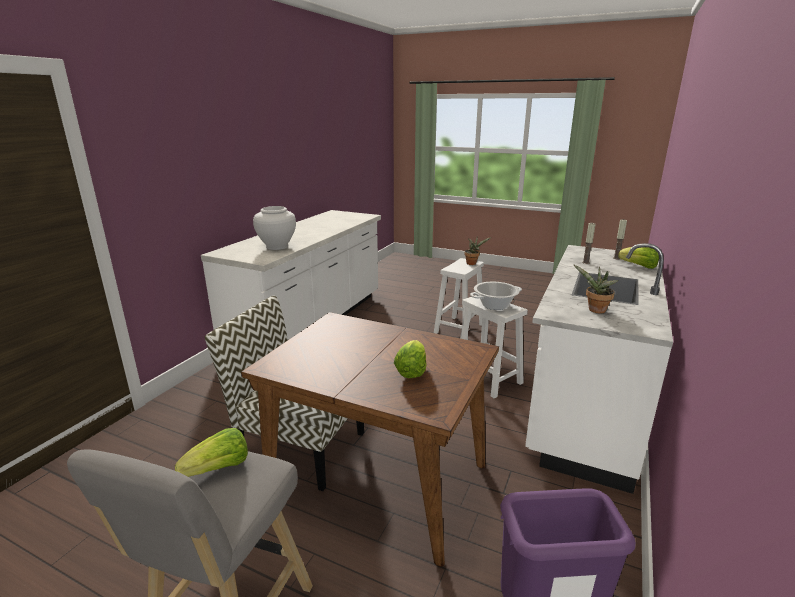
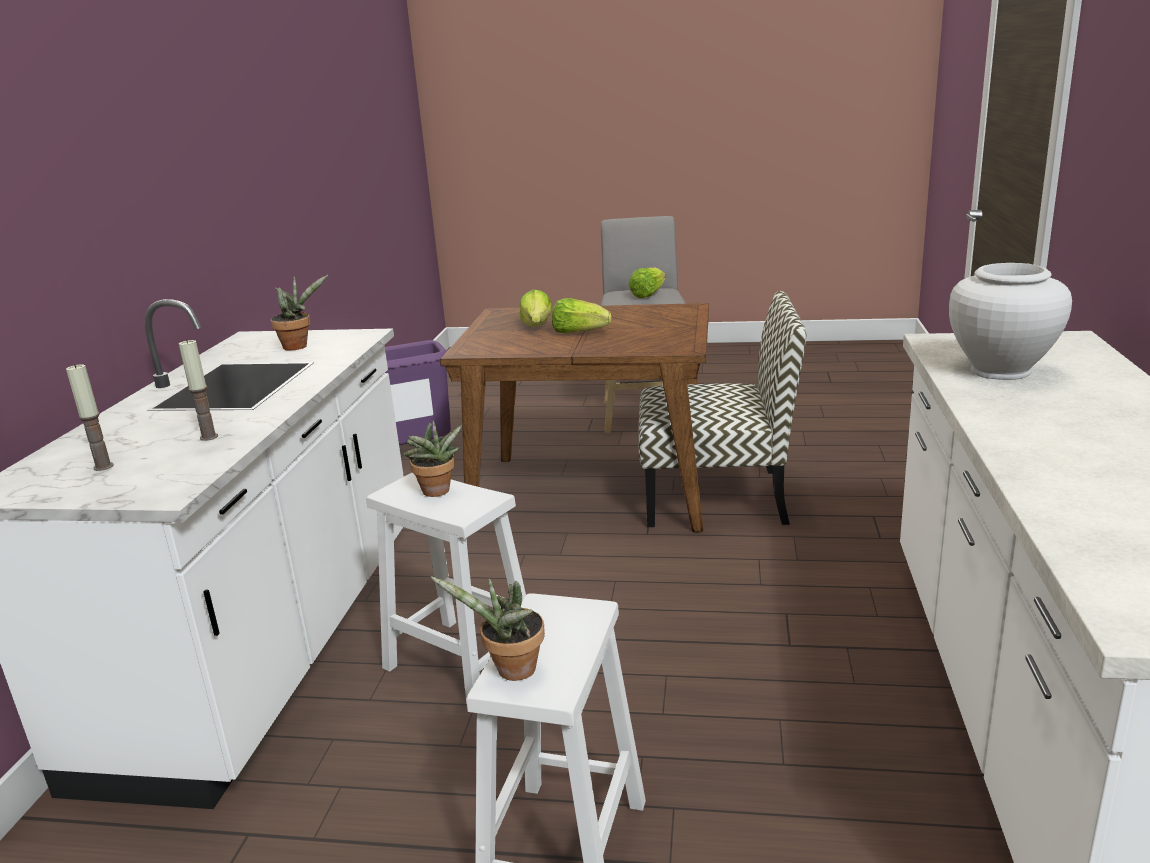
camera: 165 degrees right, 0 degrees up
(495, 305) = (437, 493): cooking pot -> potted plant
(639, 266) = (87, 445): lettuce -> lettuce (579, 332)

